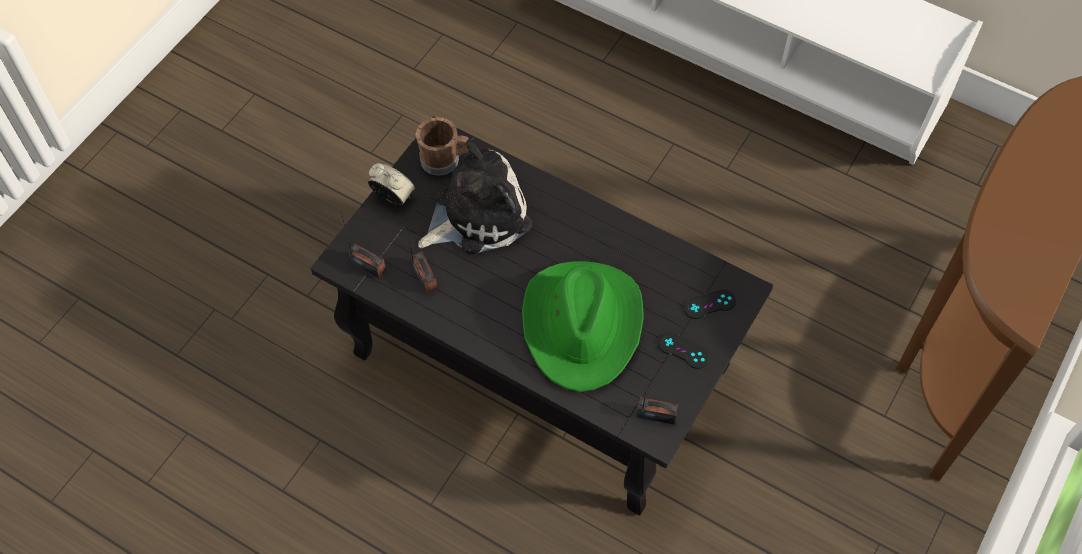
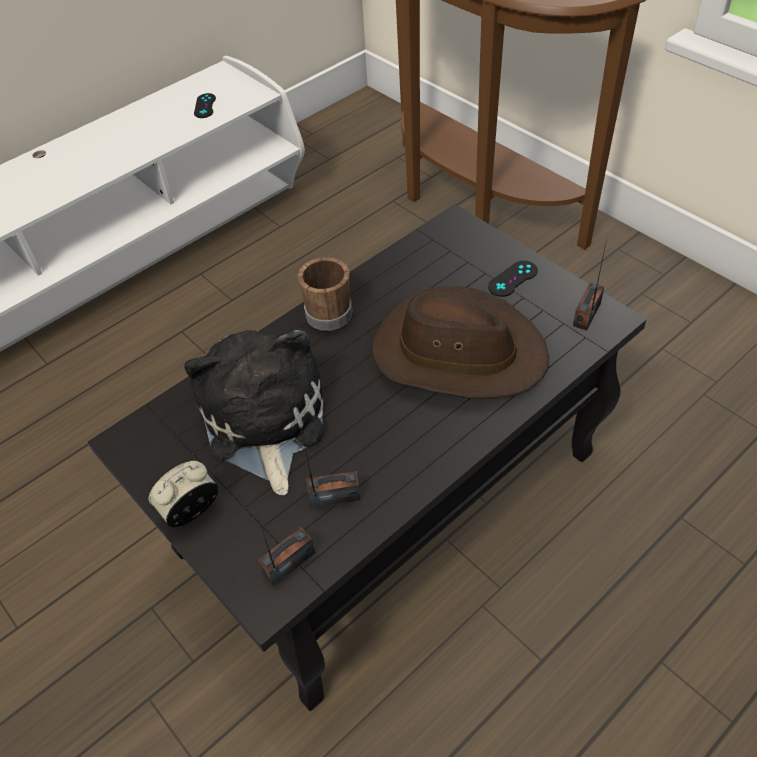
camera: 70 degrees left, 10 degrees down
(444, 160) = (163, 441): brown mug -> brown mug (331, 310)
(582, 325) = (457, 352): green hat -> brown hat
(709, 304) = (463, 249): black game controller -> black game controller (205, 106)

